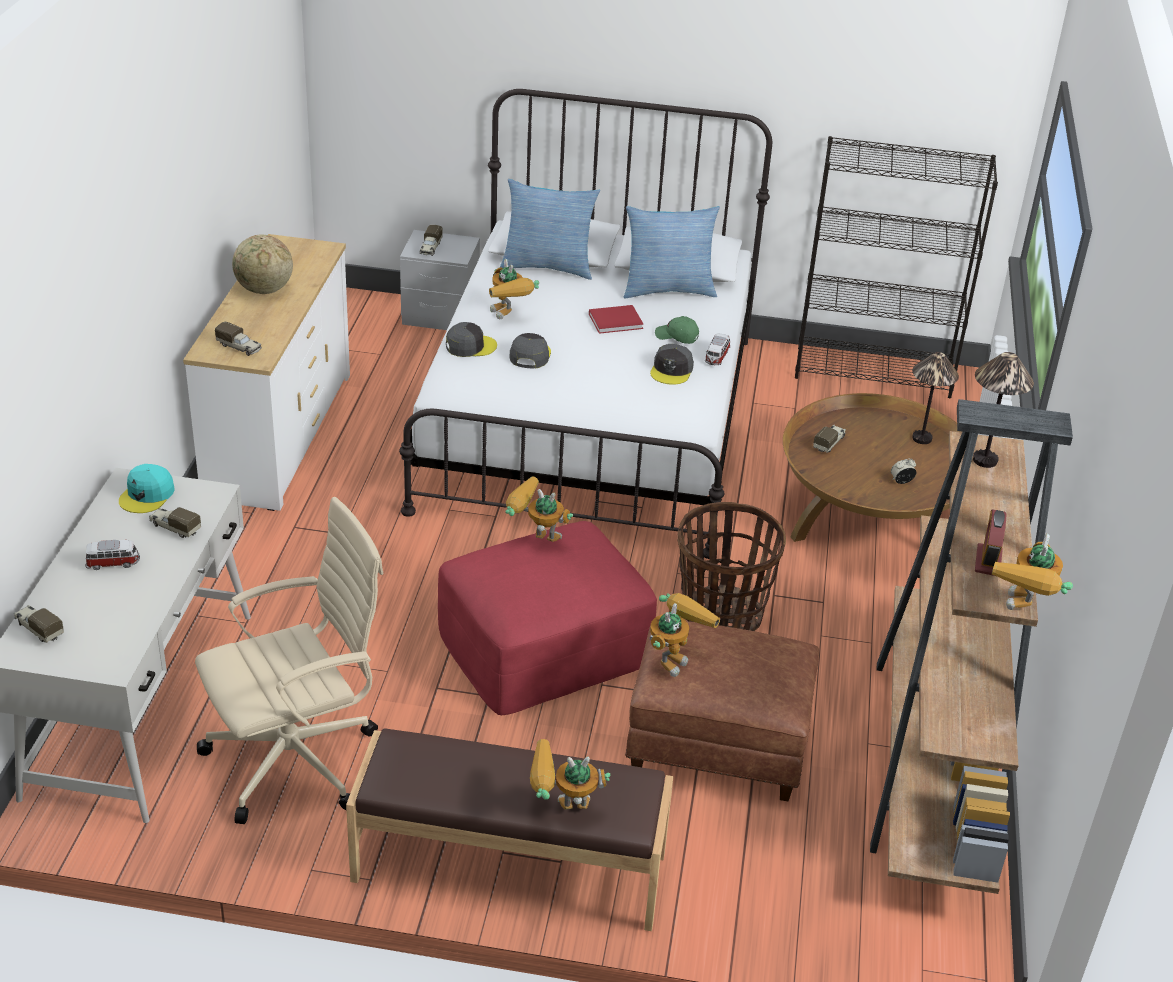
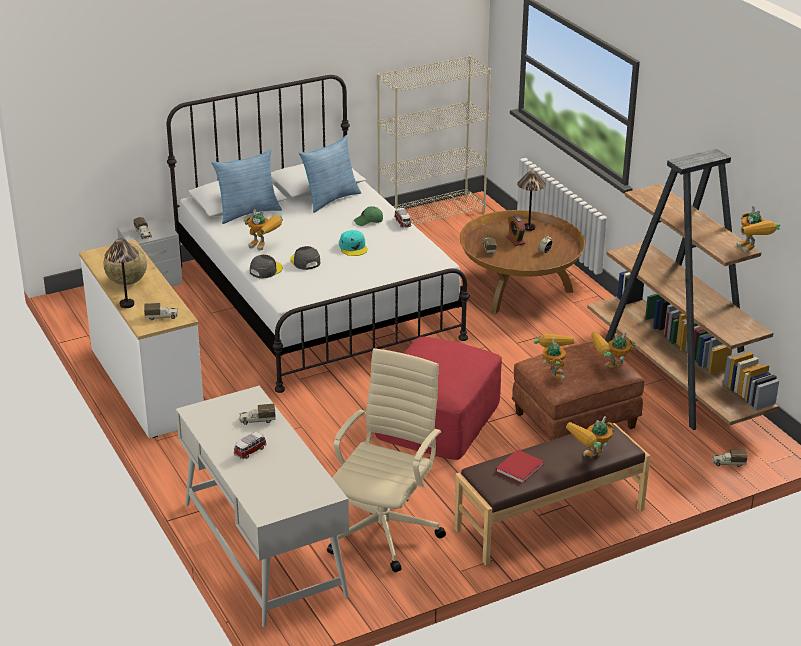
camera: 35 degrees left, 5 degrees down
(38, 629) = (260, 498): toy truck -> toy truck (728, 463)
(147, 495) = (216, 413): turquoise cap -> turquoise cap (353, 247)
(534, 539) = (415, 353): toy robot -> toy robot (609, 370)
(617, 321) = (326, 226): red book -> red book (520, 467)
(672, 370) = (389, 238): grey cap -> none
(721, 616) = (504, 364): basket -> none
(874, 372) = (432, 215): black bookcase -> beige bookcase
(984, 460) = (655, 198): table lamp -> table lamp (126, 304)
(988, 561) = (713, 238): alarm clock -> alarm clock (515, 240)

